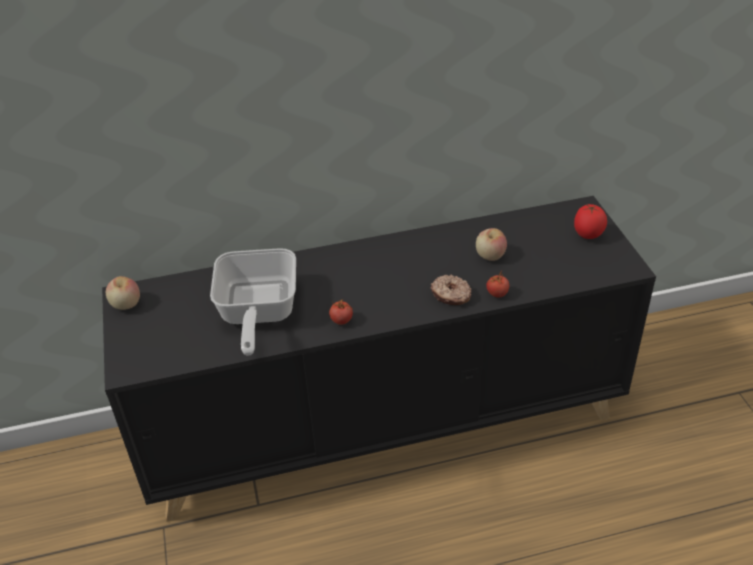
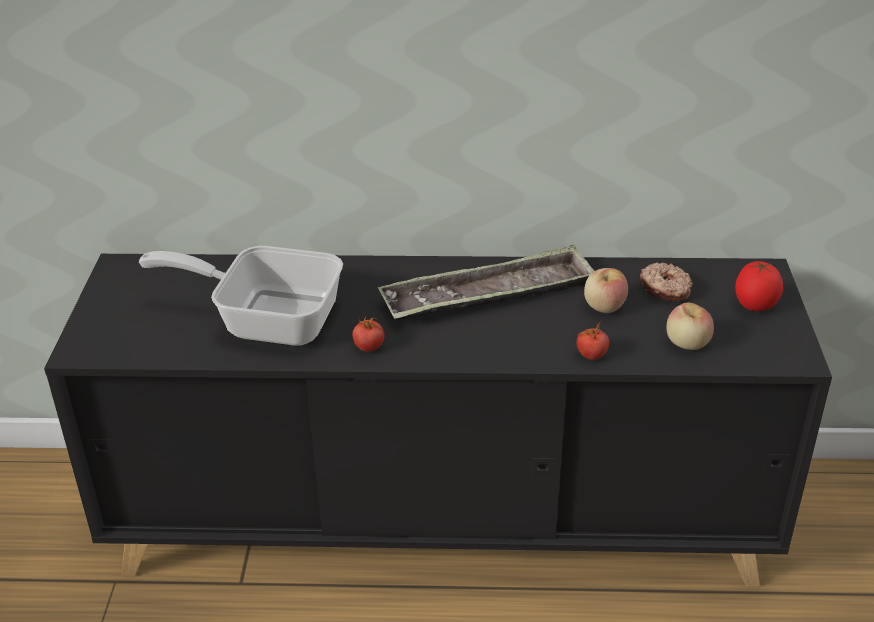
camera: 15 degrees right, 5 degrees down
(126, 304) = (118, 277): apple -> apple (687, 344)
(256, 314) = (266, 319): frying pan -> frying pan turned 90 degrees clockwise
(407, 263) = (488, 295): none -> tray
(451, 295) = (527, 345): donut -> donut (665, 289)

